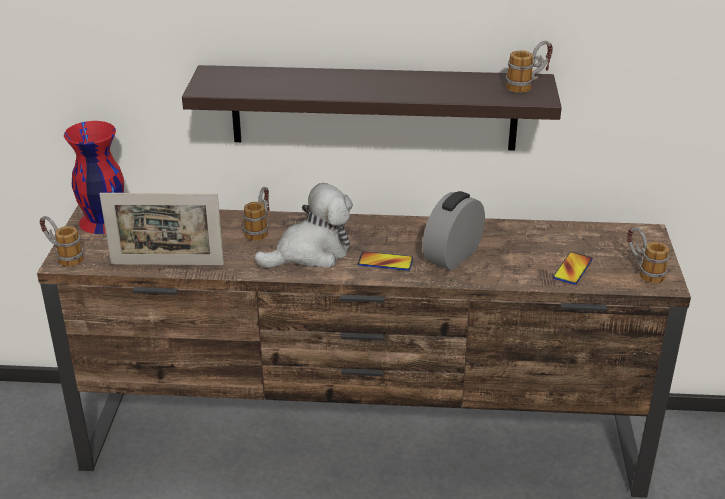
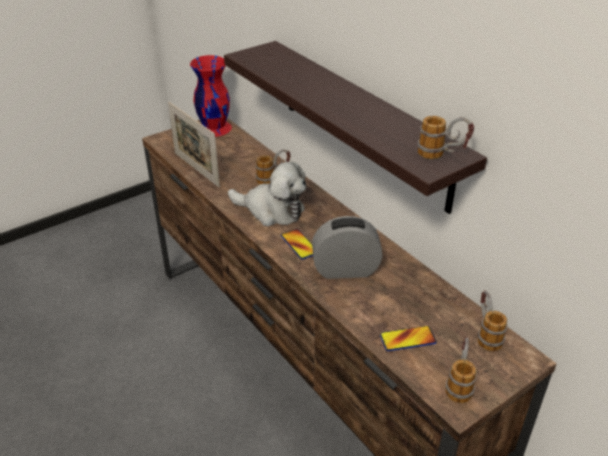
camera: 50 degrees right, 5 degrees up
(63, 256) = (165, 136): mug -> mug (485, 333)

